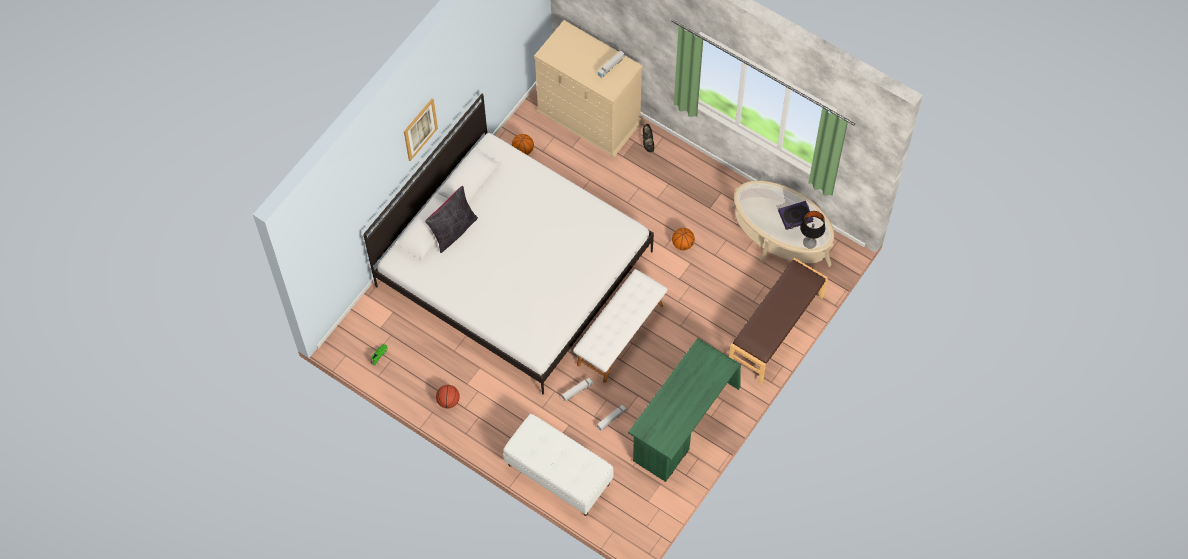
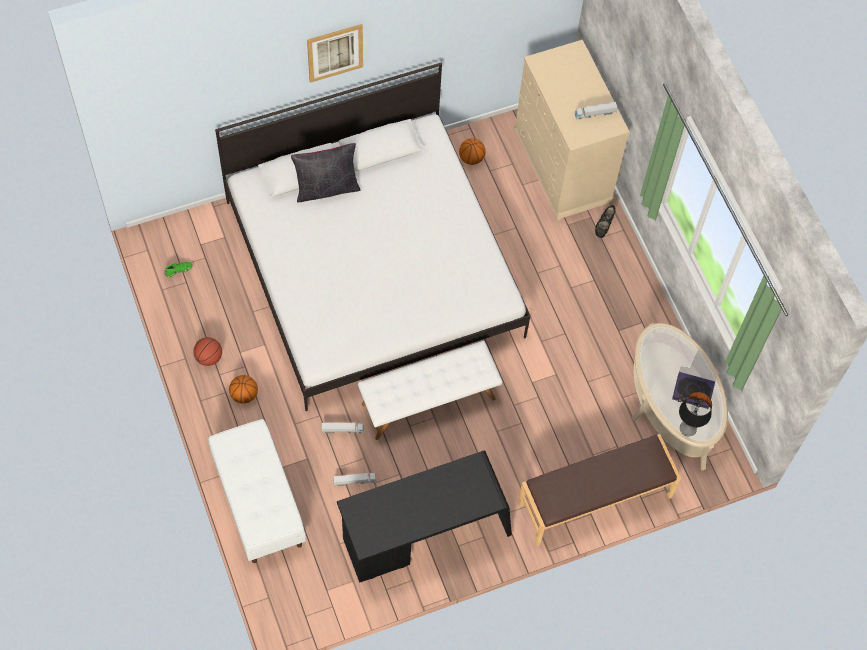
camera: 30 degrees right, 0 degrees up
(682, 244) = (562, 350): basketball -> basketball (244, 395)
(684, 423) = (425, 534): green desk -> black desk

